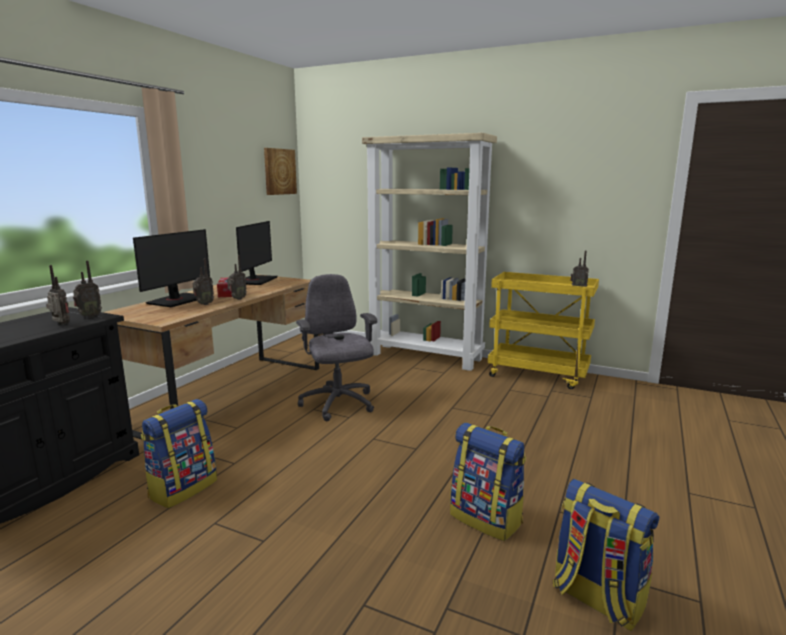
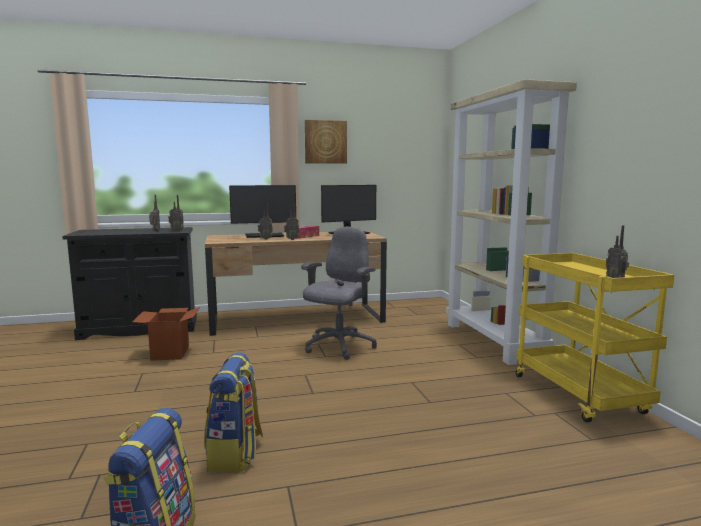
camera: 50 degrees right, 5 degrees down
(183, 488) = (170, 353): backpack -> cardboard box
(279, 171) = (418, 144): picture -> picture (325, 142)

